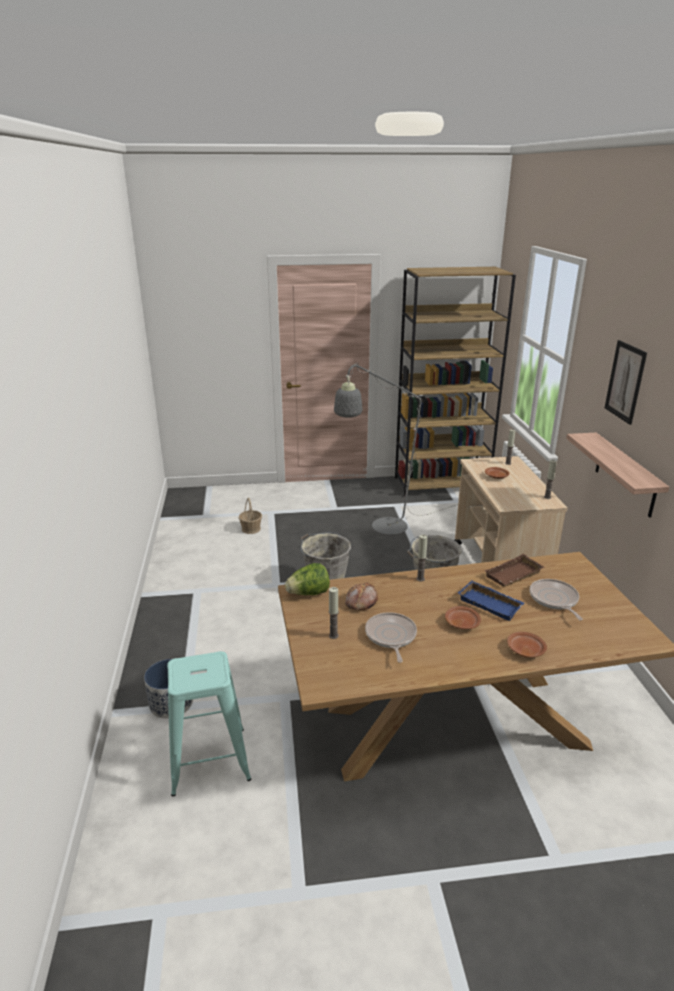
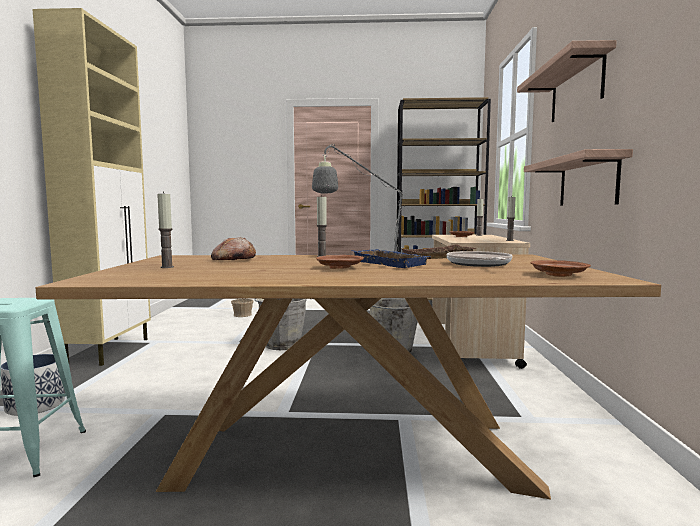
camera: 10 degrees right, 20 degrees down
(165, 612) = (110, 350): none -> beige cabinet
(308, 593) = (183, 257): lettuce -> none
(390, 636) = (236, 269): frying pan -> none
(525, 650) = (408, 277): brown plate -> brown plate (558, 275)
(625, 381) = (576, 89): picture -> shelf

